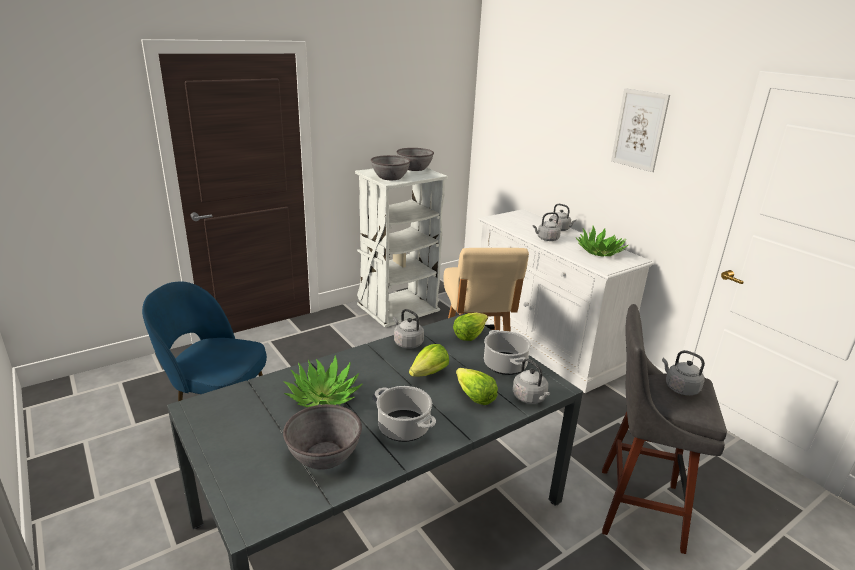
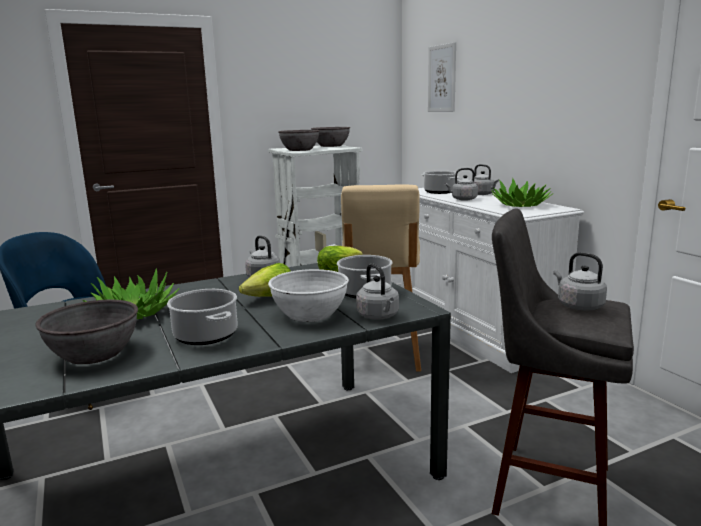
camera: 10 degrees right, 10 degrees down
(474, 396) = (310, 314): lettuce -> white bowl
(519, 223) = (439, 192): none -> cooking pot
(639, 130) = (554, 62): picture -> picture (442, 78)

